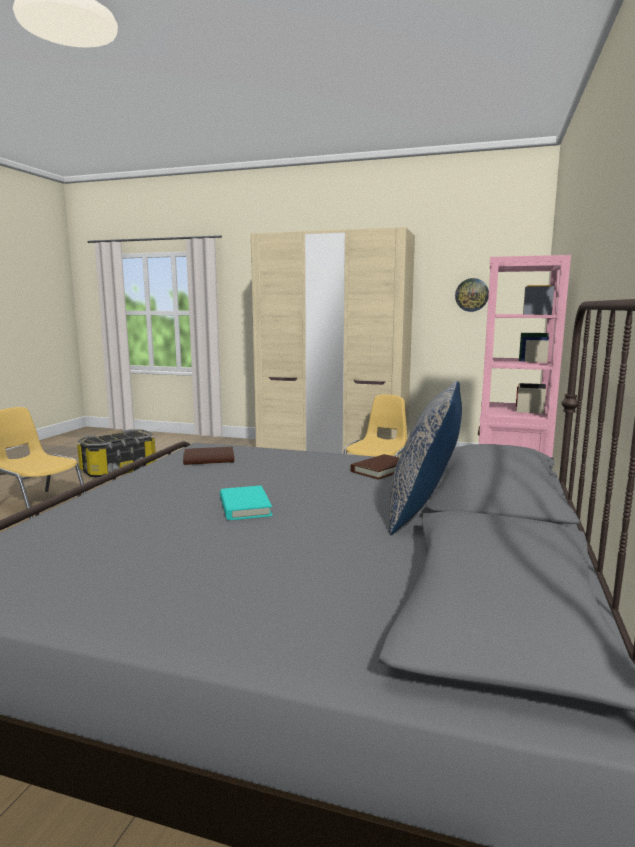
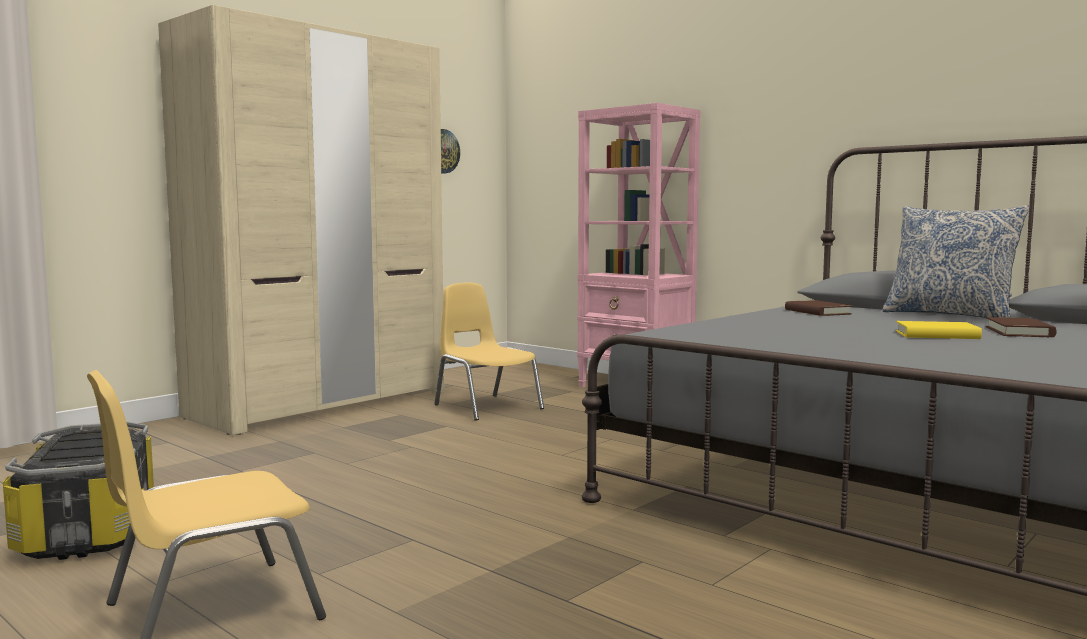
camera: 65 degrees left, 5 degrees down
(209, 459) = (734, 334): brown book -> brown book (1019, 332)
(244, 506) = (937, 335): turquoise book -> yellow book

